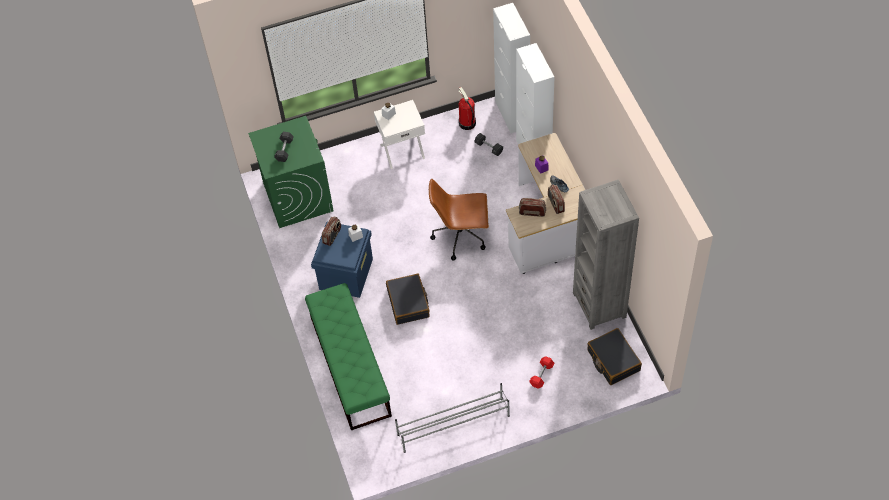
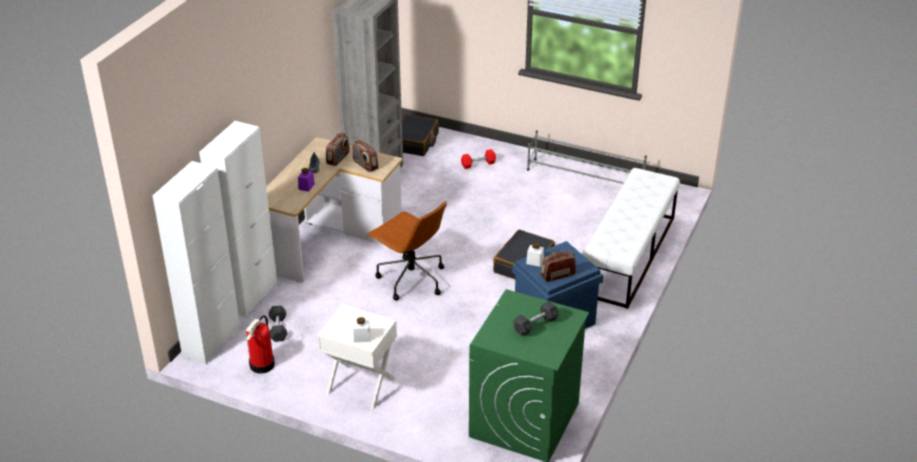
camera: 140 degrees left, 20 degrees down
(350, 365) = (628, 255): green bench -> white bench

